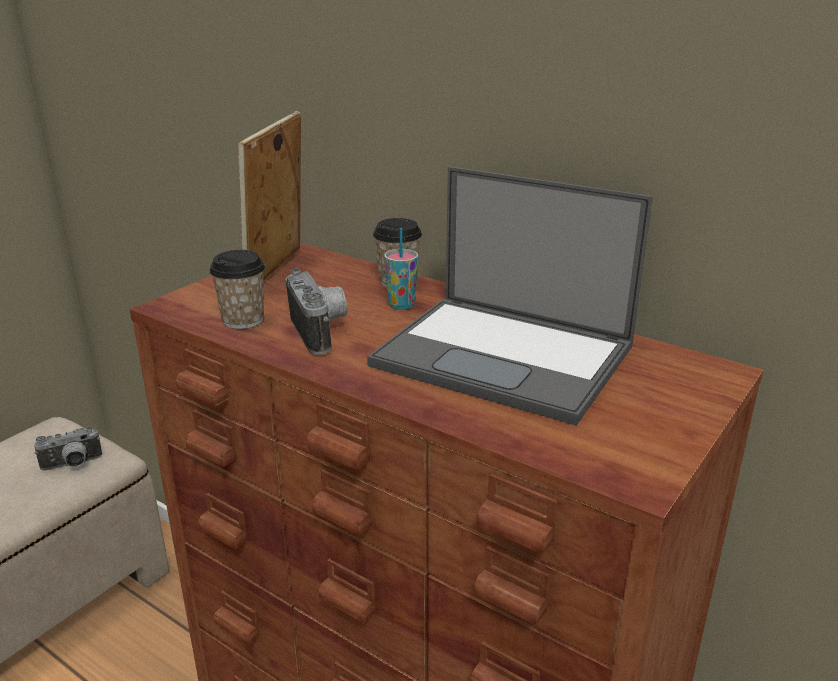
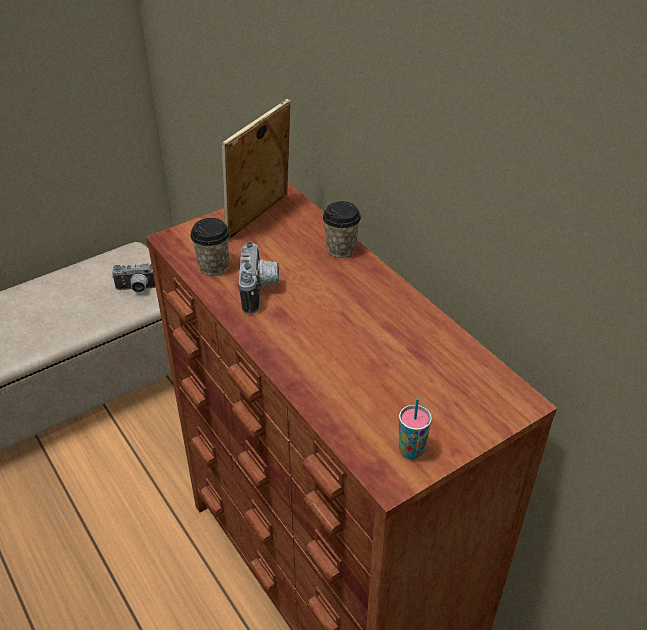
camera: 20 degrees right, 15 degrees up
(401, 305) = (330, 276): cup -> cup (411, 450)
(506, 356) = (374, 347): laptop -> none

